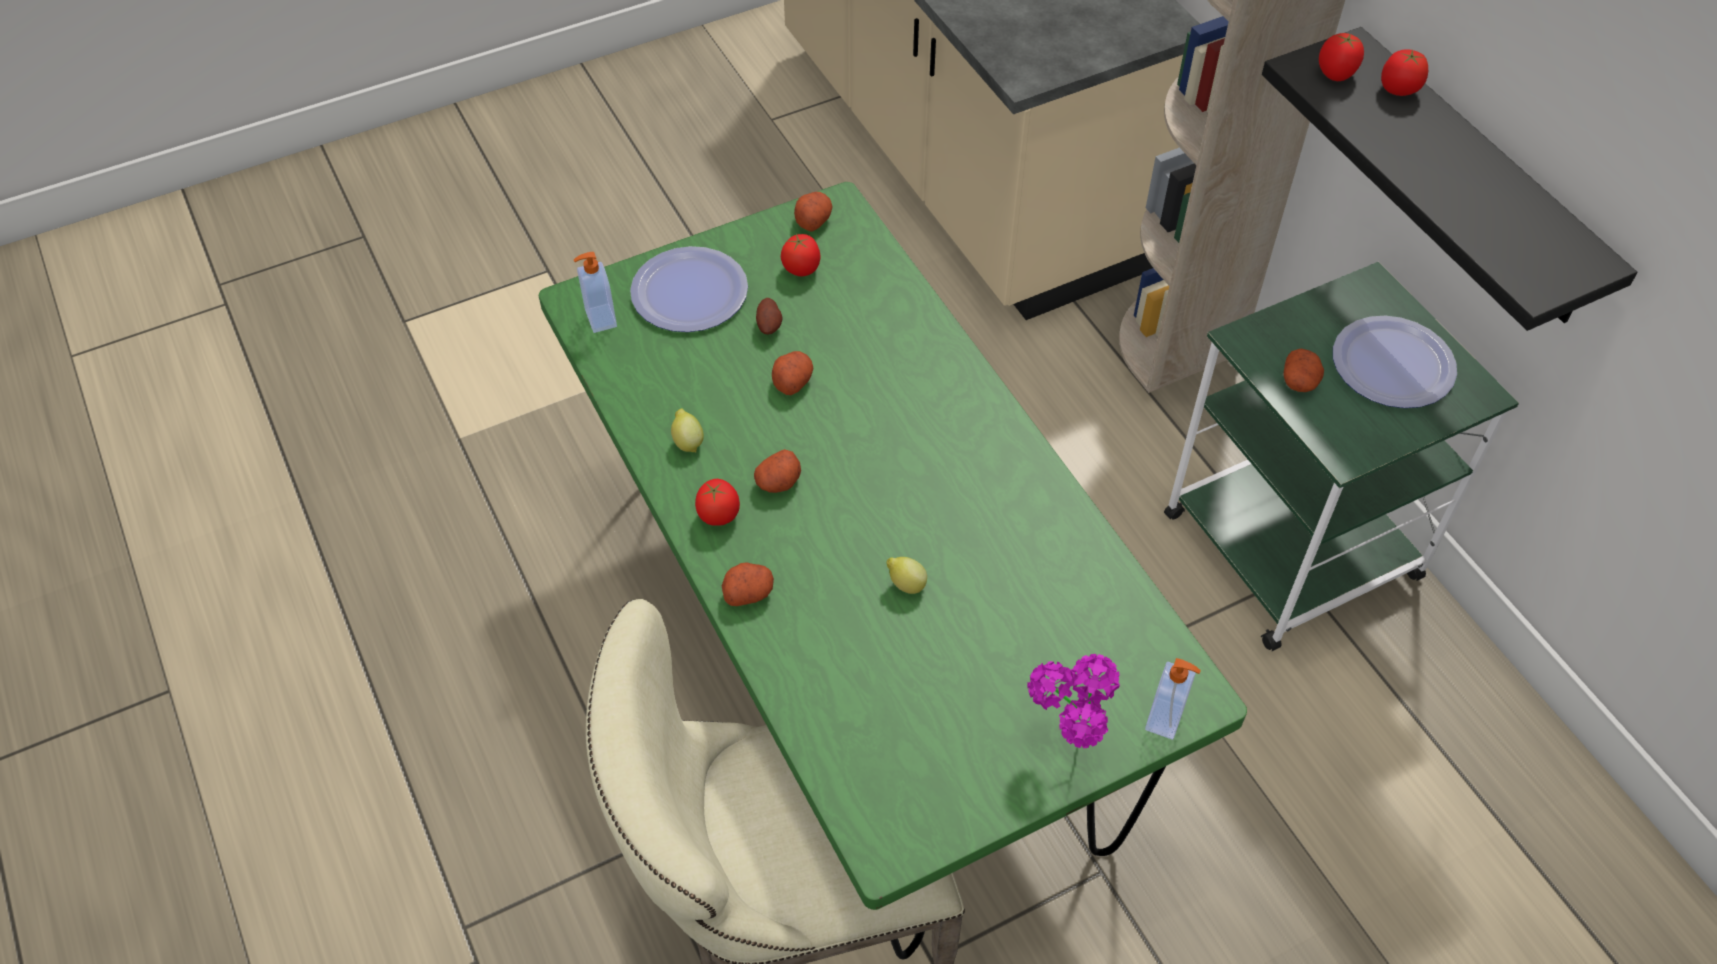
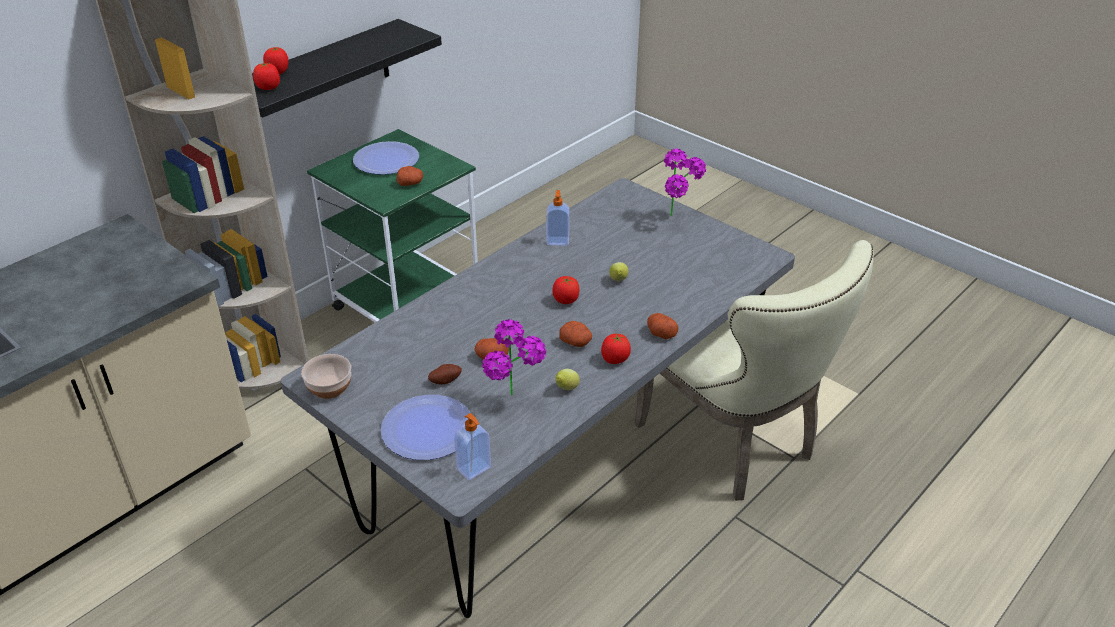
camera: 110 degrees left, 15 degrees down
(691, 384) = (516, 402): none -> potted plant
(801, 268) = (383, 379): tomato -> tomato (565, 300)
(813, 220) = (329, 387): potato -> bowl
(854, 652) = (558, 460): green dining table -> grey dining table
(1166, 719) = (641, 196): soap dispenser -> soap dispenser (557, 240)

